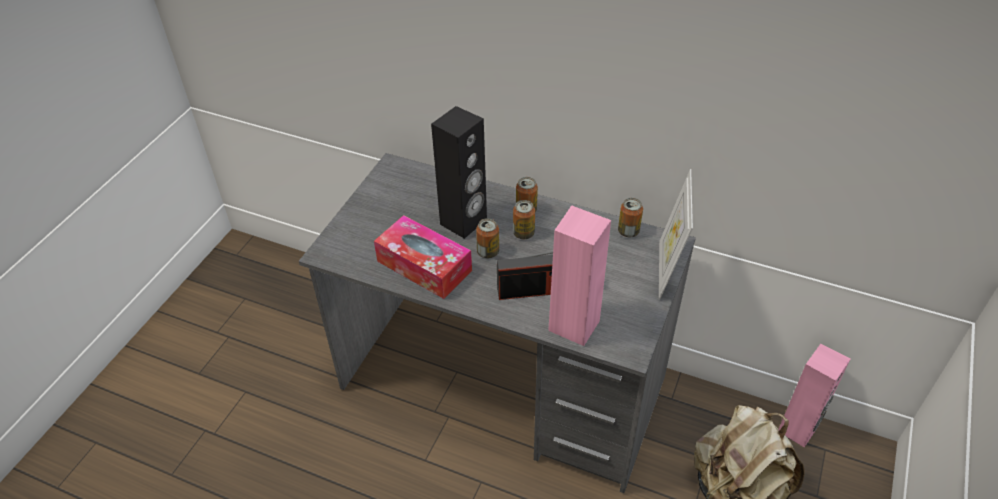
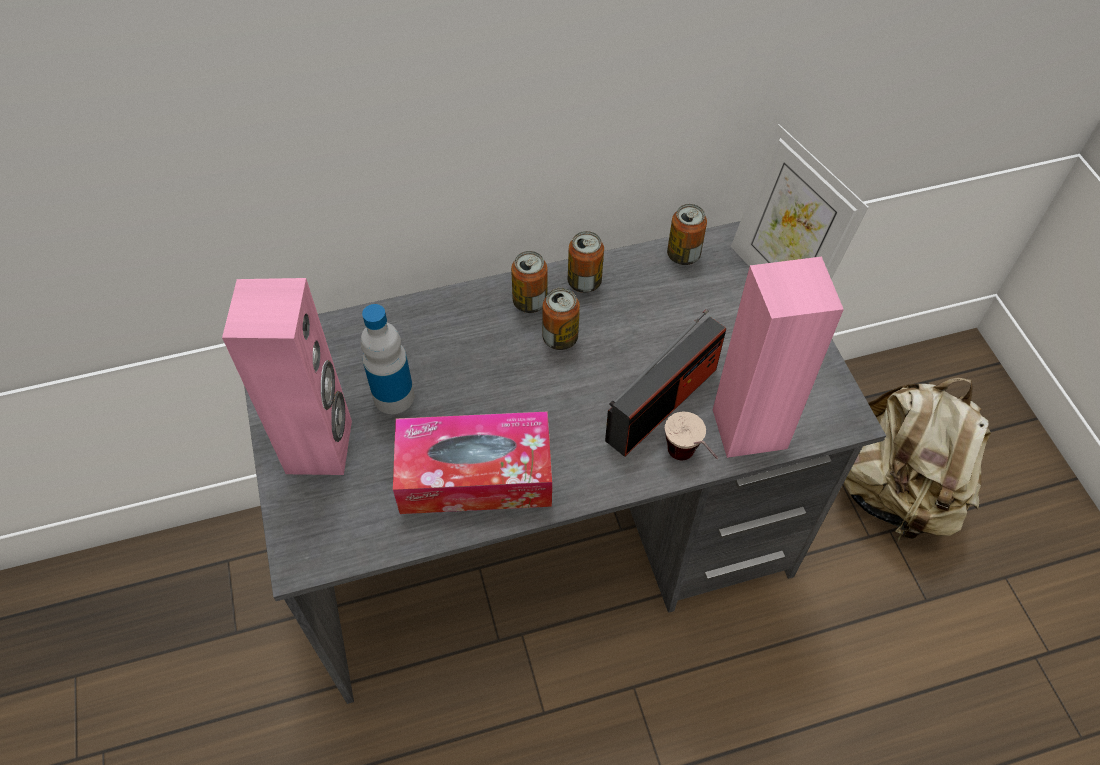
camera: 40 degrees left, 10 degrees up
(423, 214) = (394, 396): none -> bottle
(464, 222) = (464, 371): black speaker -> none
(488, 252) = (541, 396): can -> can (584, 282)
(527, 321) = (689, 462): none -> cup
(798, 429) = (887, 375): pink speaker -> pink speaker (320, 447)

